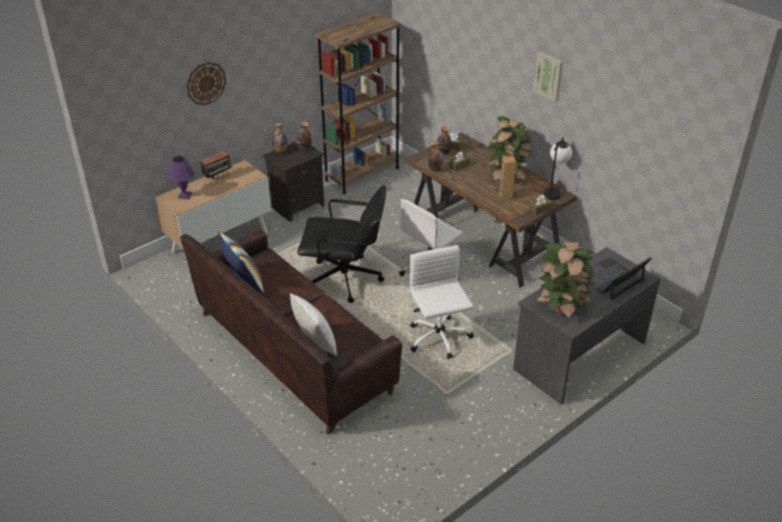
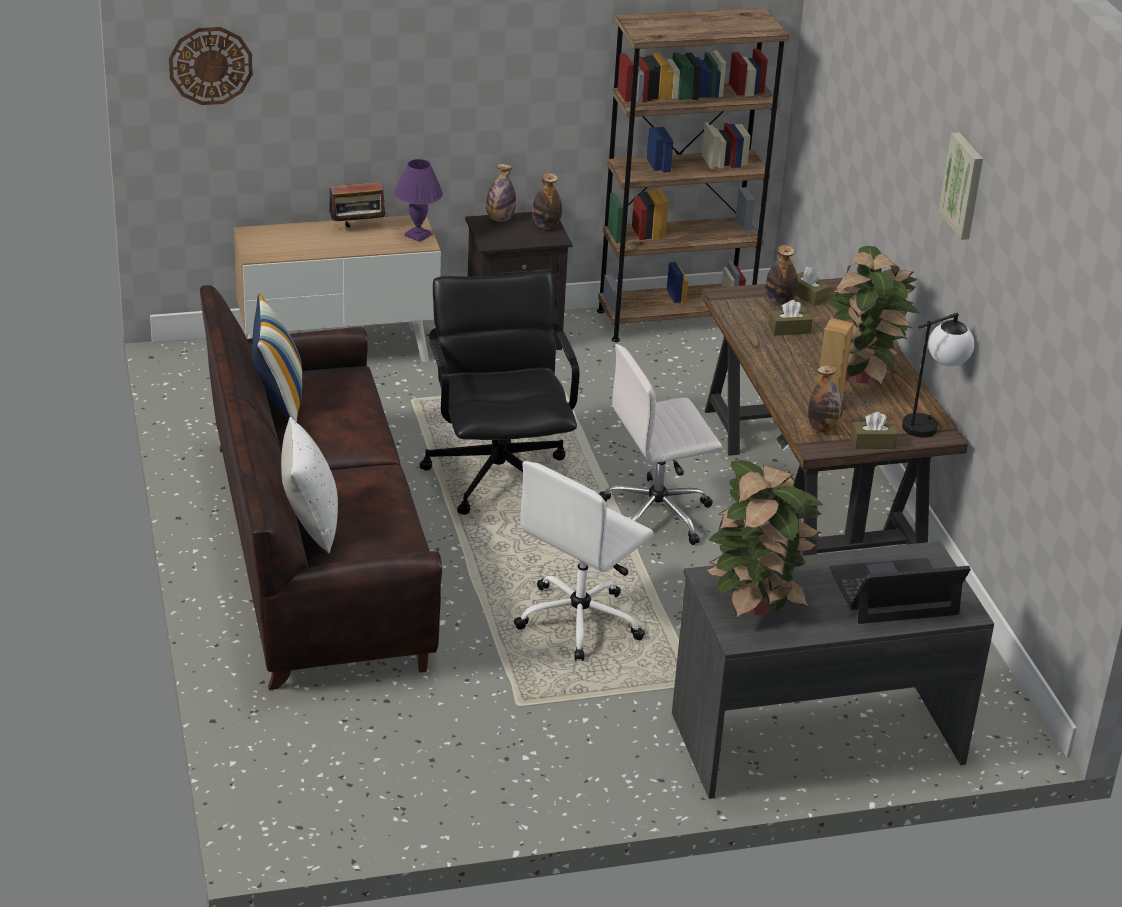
camera: 25 degrees right, 5 degrees down
(185, 195) = (281, 239): purple table lamp -> purple table lamp (418, 235)
(206, 83) = (370, 48): wall clock -> wall clock (210, 65)
(345, 279) = (498, 475): black office chair -> black office chair turned 135 degrees counterclockwise
(435, 169) = (739, 323): bottle -> bottle (823, 428)
(439, 339) = (580, 620): white office chair -> white office chair turned 150 degrees counterclockwise

